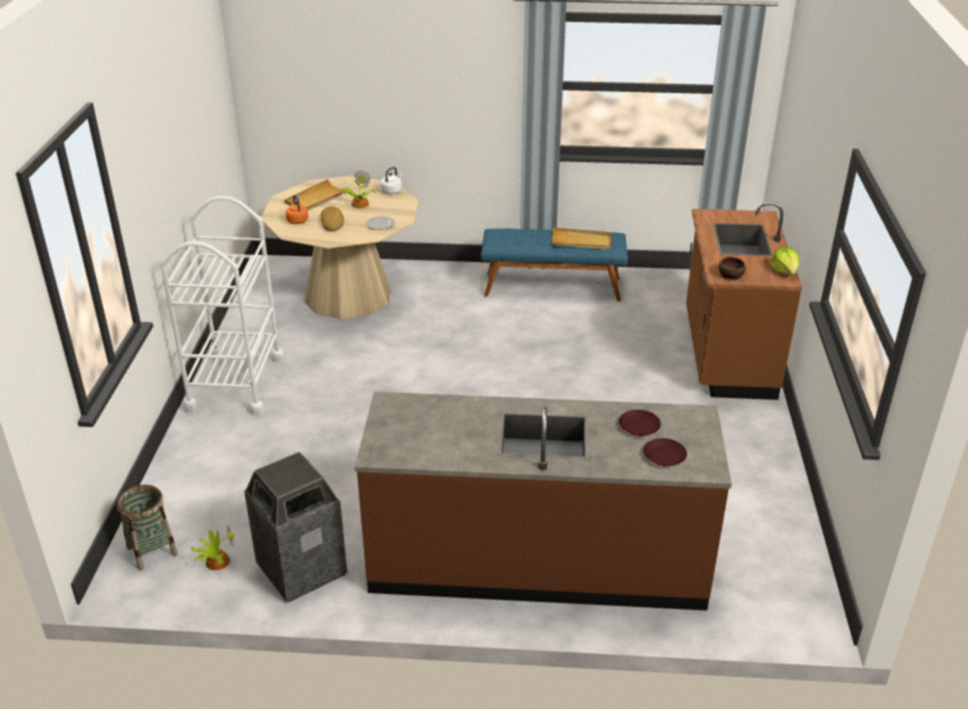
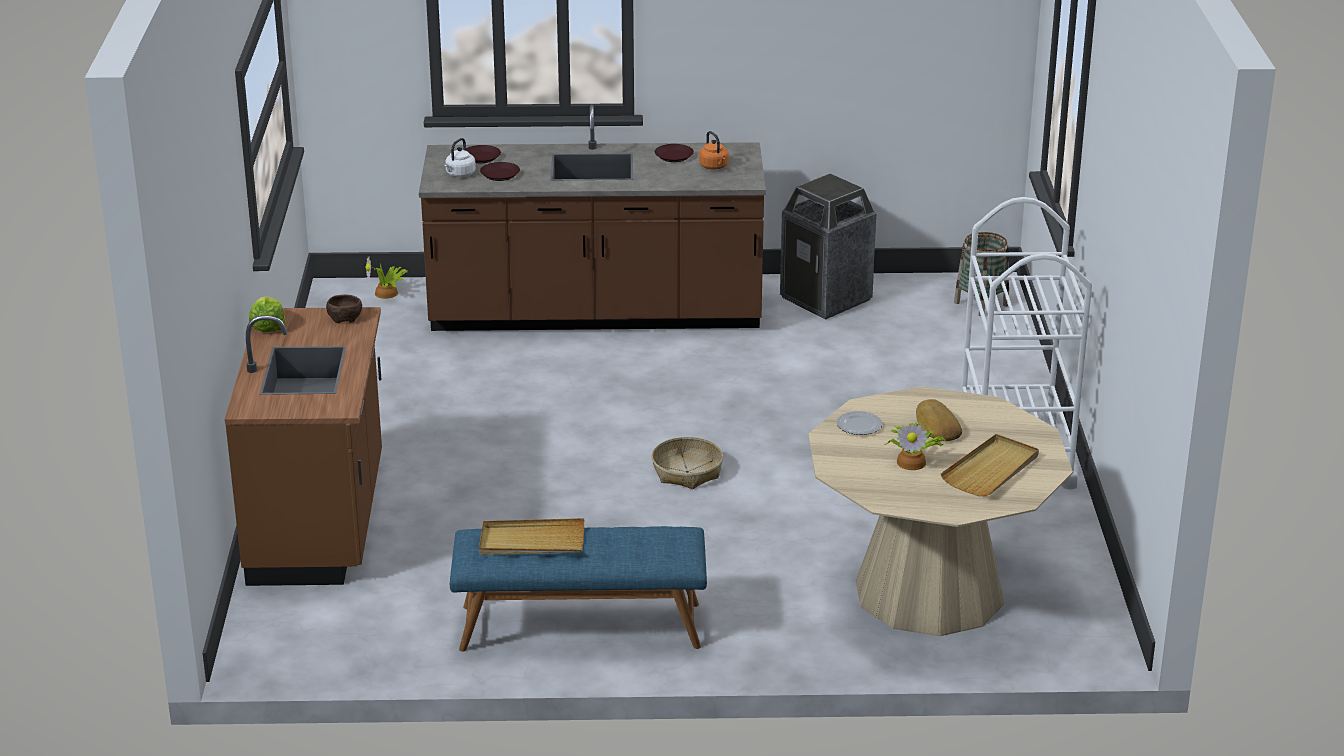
camera: 175 degrees right, 5 degrees down
(216, 561) = (912, 300): potted plant -> potted plant (387, 293)
(297, 220) = (996, 427): orange kettle -> orange kettle (714, 167)
(392, 191) = (869, 492): white kettle -> white kettle (459, 174)
(454, 446) = (673, 156): none -> brown plate
(475, 380) = (687, 472): none -> basket

